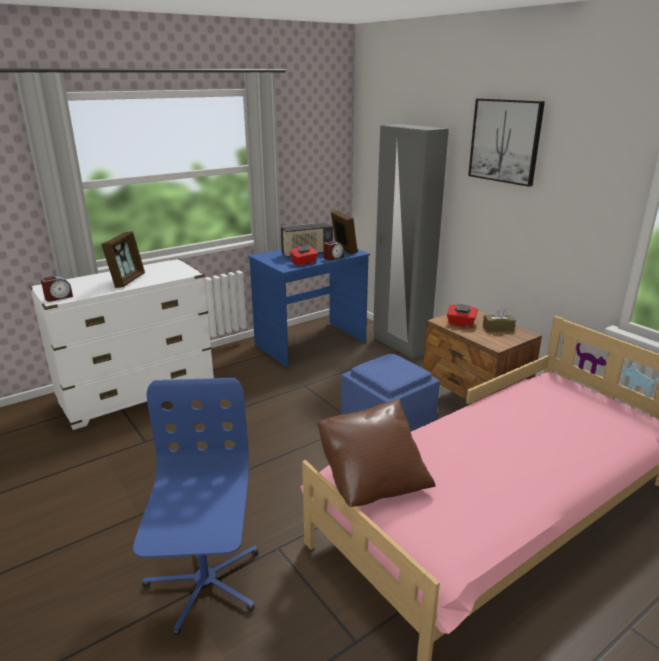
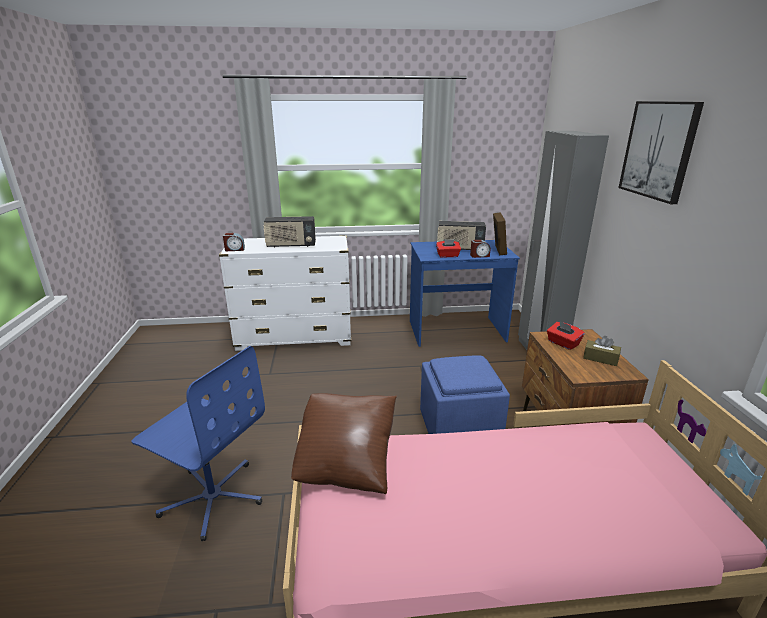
camera: 30 degrees right, 0 degrees up
(127, 280) = (291, 245): picture frame -> radio
(204, 583) = (213, 497): blue office chair -> blue office chair turned 90 degrees clockwise

